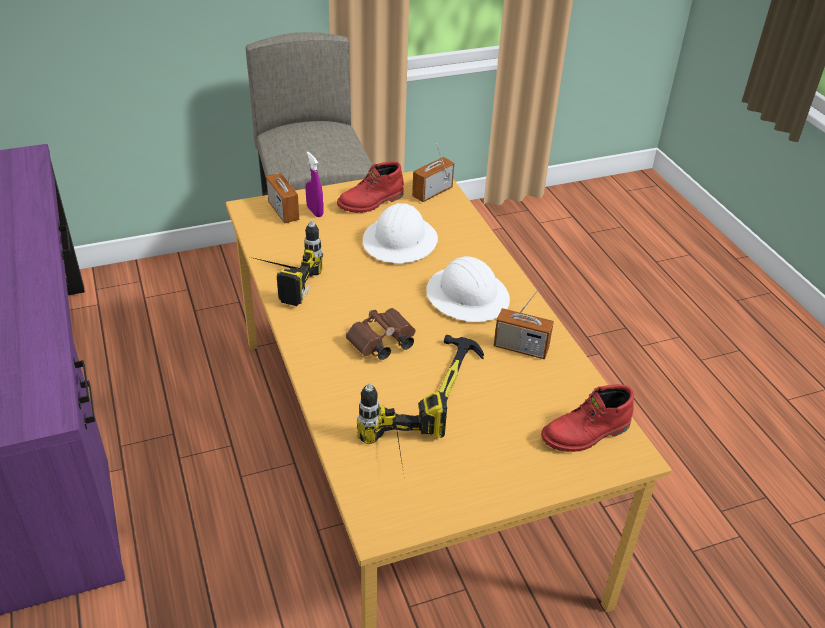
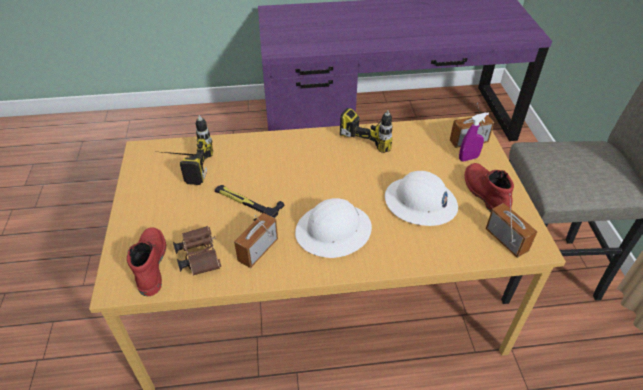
camera: 105 degrees right, 5 degrees up
(381, 344) = (290, 172): brown binoculars -> brown binoculars (199, 256)

